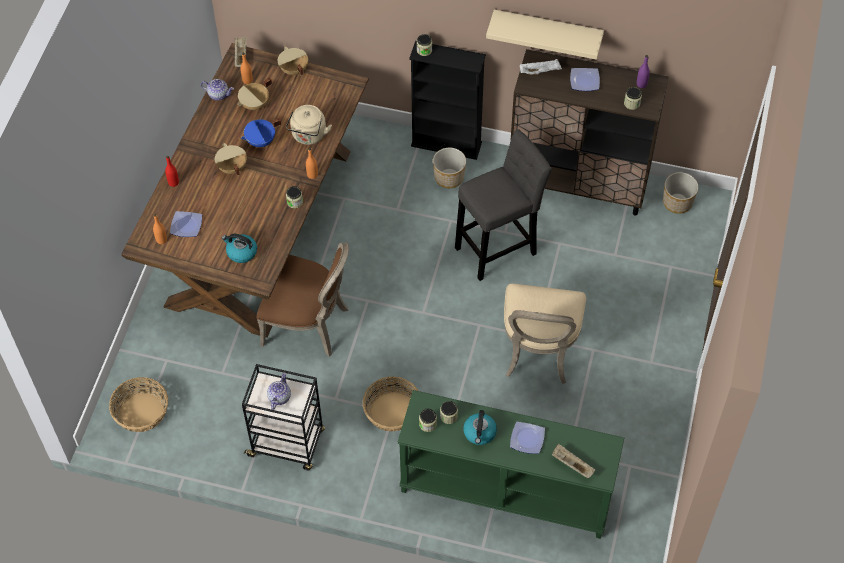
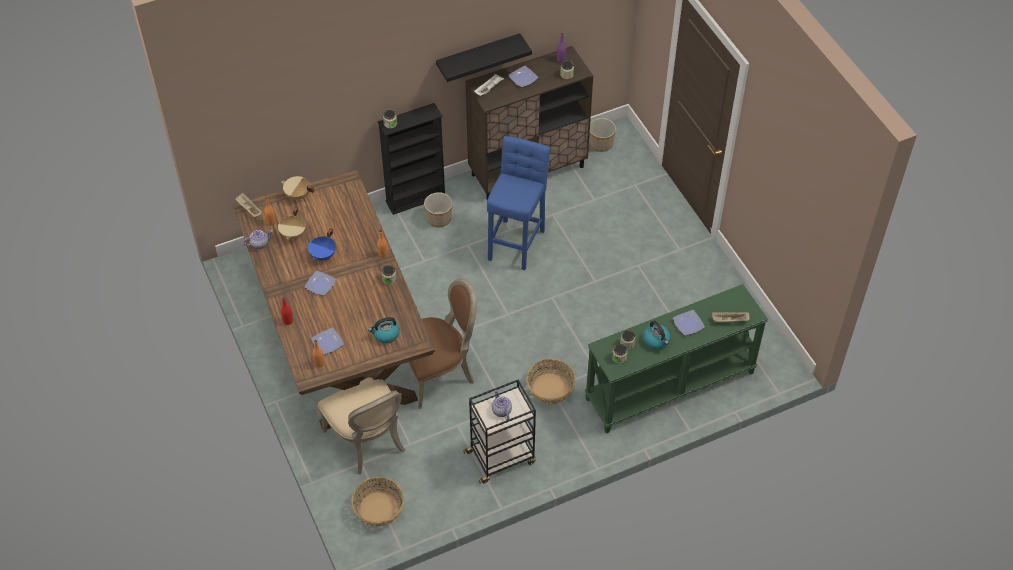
camera: 40 degrees left, 5 degrees down
(231, 168) = (320, 285): beige cooking pot -> plate
(308, 136) = (354, 231): beige kettle -> none
(499, 248) = (517, 242): grey stool -> blue stool
(538, 352) = (606, 289): beige chair -> beige chair (368, 441)
(547, 31) = (478, 57): beige shelf -> black shelf

